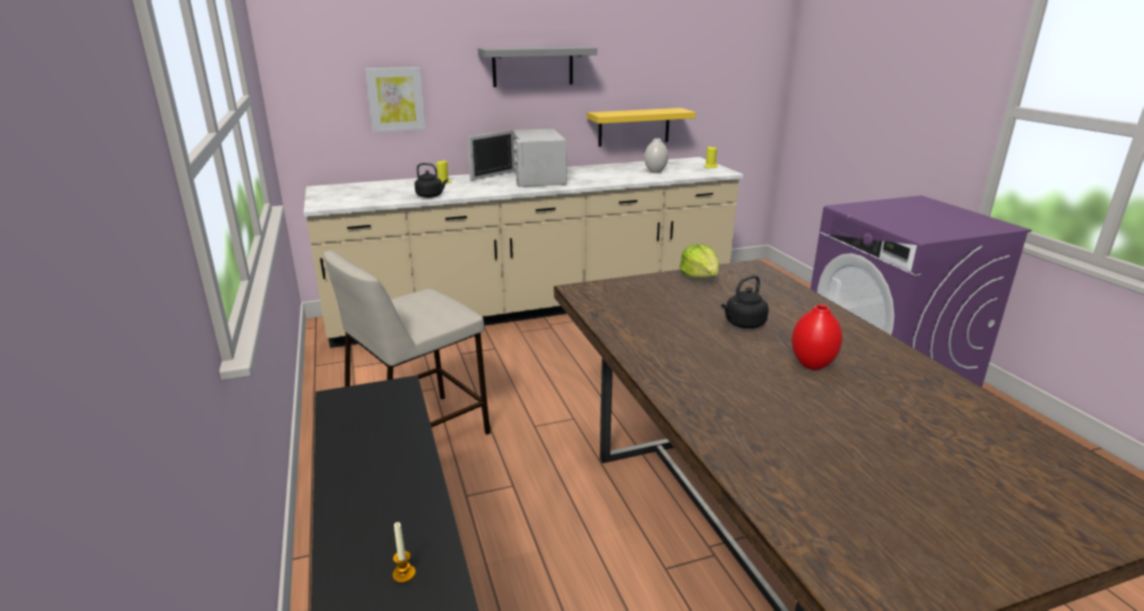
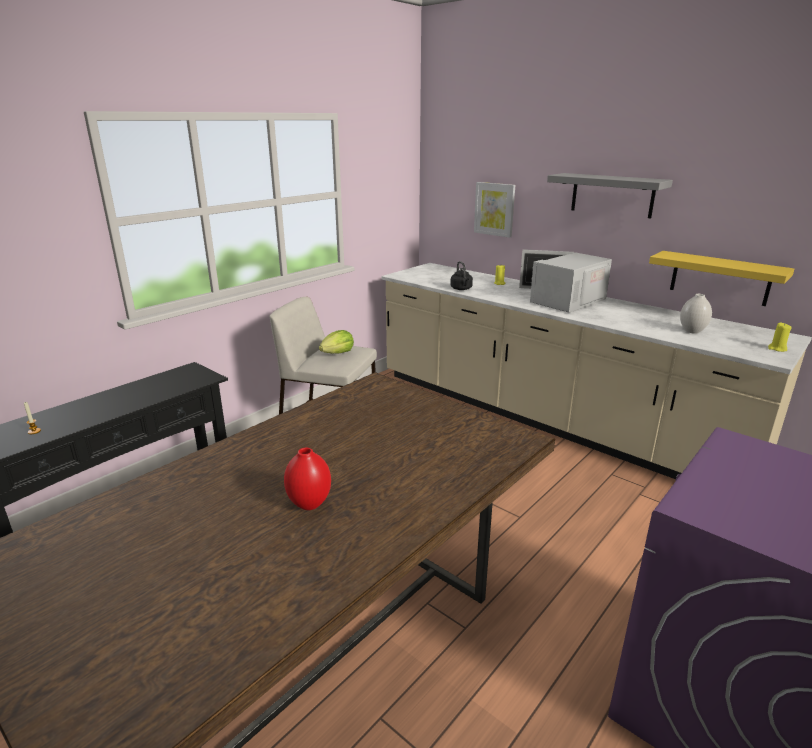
camera: 60 degrees right, 0 degrees up
(700, 276) = (462, 419): lettuce -> lettuce (338, 353)
(743, 324) = (371, 457): black kettle -> none

